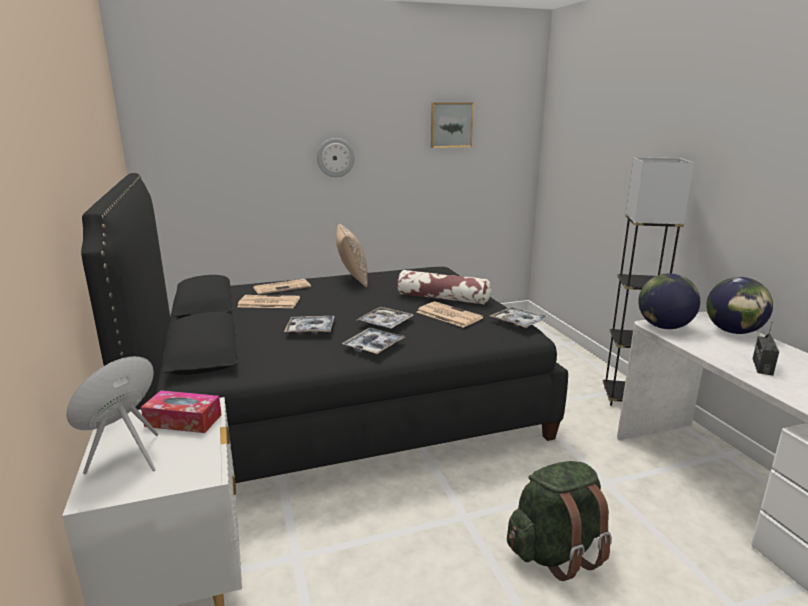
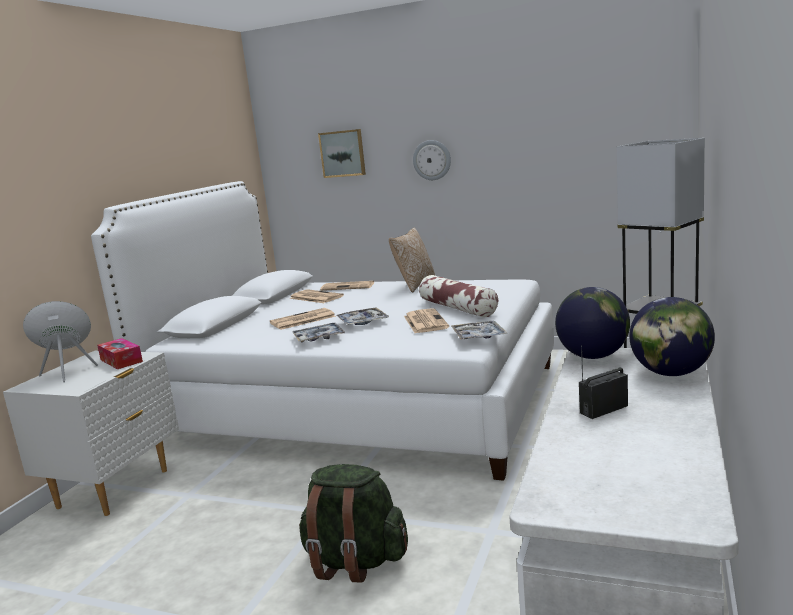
camera: 40 degrees right, 5 degrees down
(310, 329) = (302, 320): tray -> newspaper
(339, 404) = (358, 404): black bed -> white bed
(451, 125) = (561, 115): picture -> picture (343, 153)

